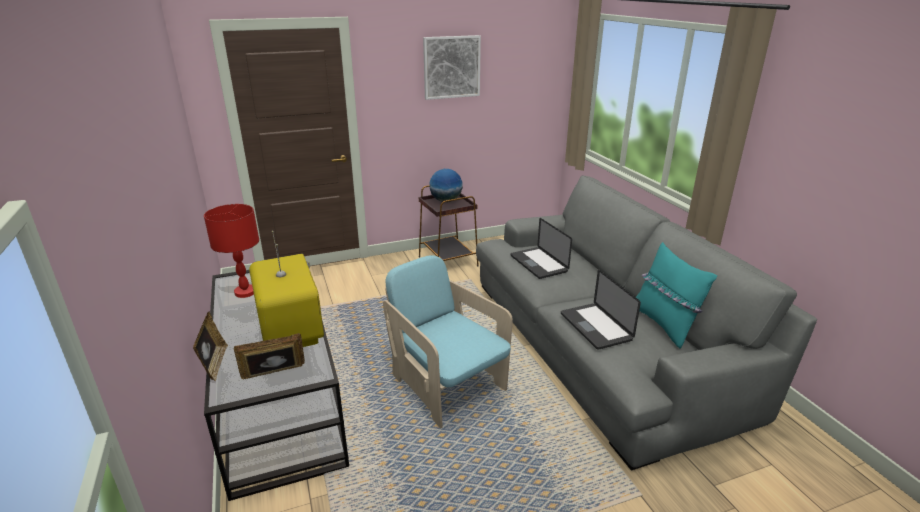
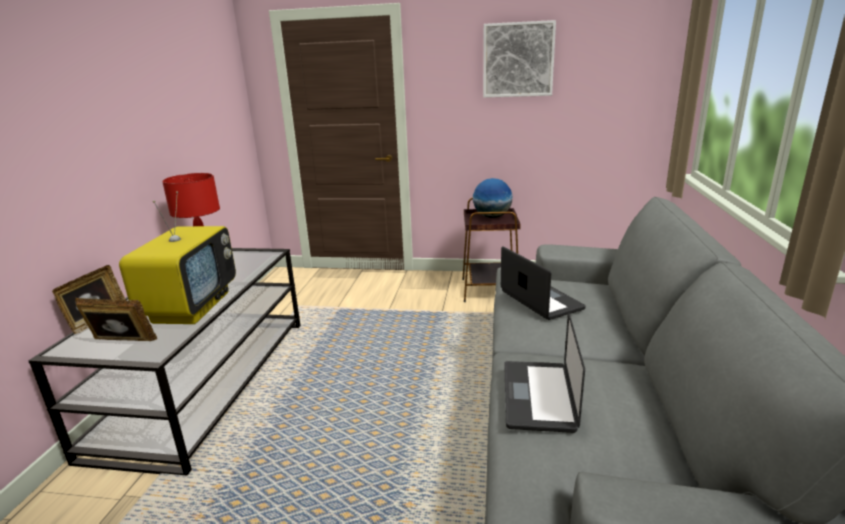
camera: 30 degrees right, 5 degrees down
(446, 385) = (364, 422): turquoise armchair -> none
(538, 263) = (541, 300): laptop -> laptop turned 150 degrees clockwise
(664, 324) = (662, 426): turquoise pillow -> none

